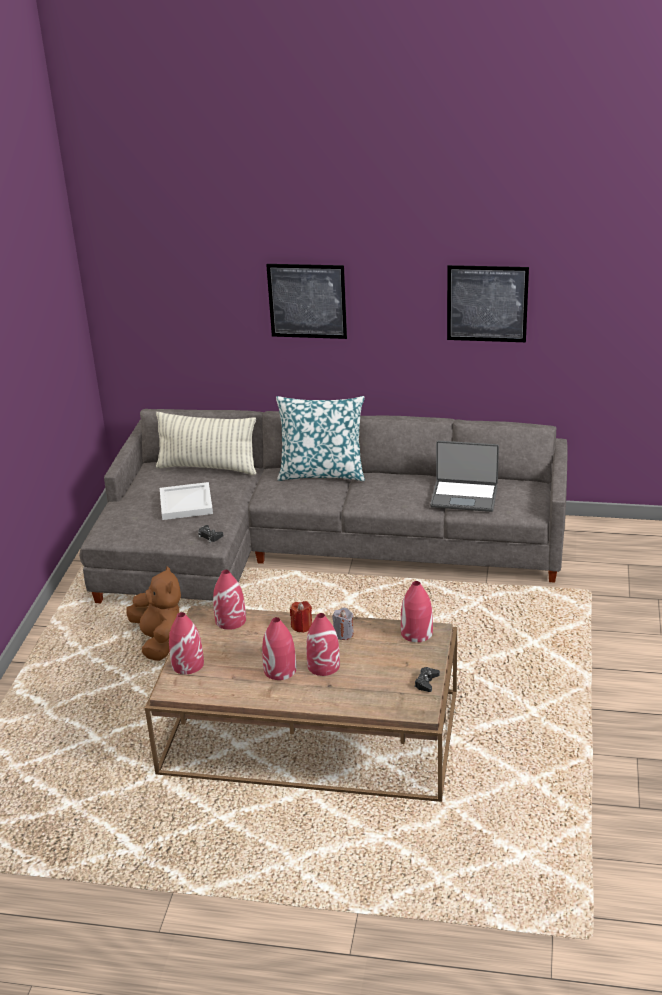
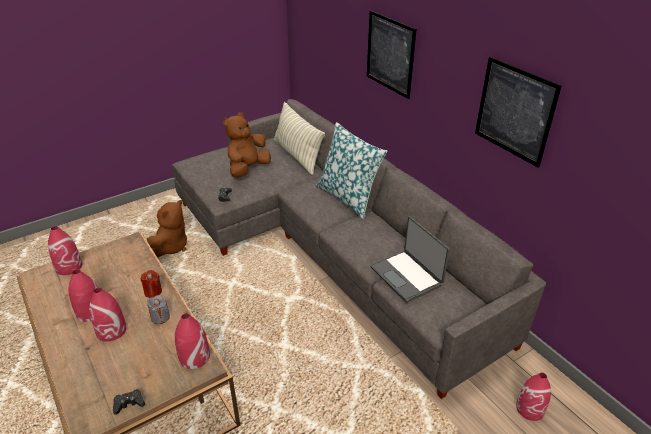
camera: 45 degrees right, 5 degrees up
(185, 503) = (248, 169): white tray -> brown plush toy
(230, 620) = (134, 256): red vase -> red vase (530, 408)

